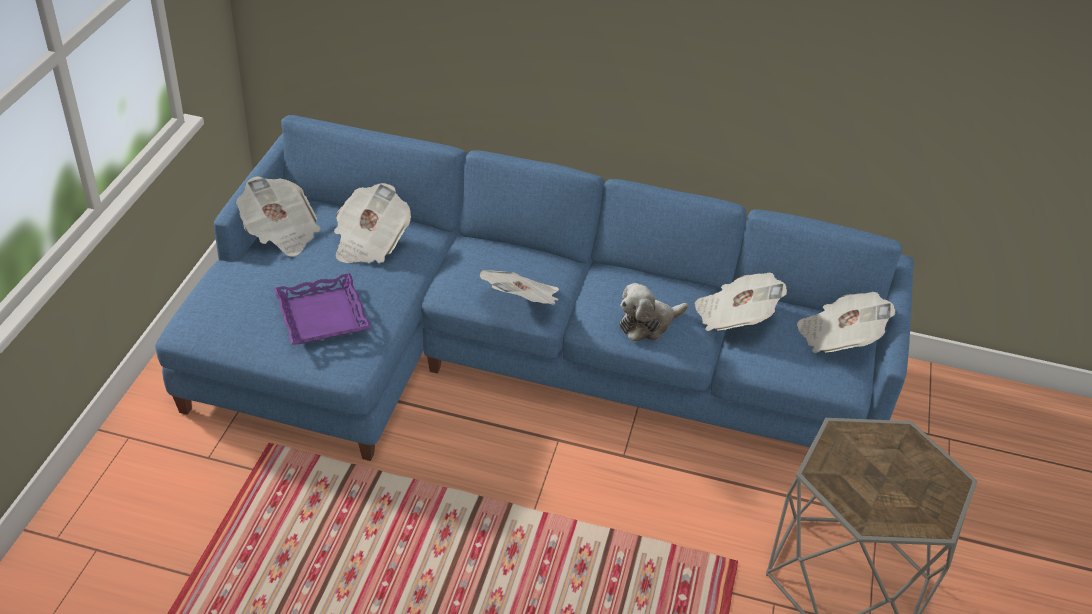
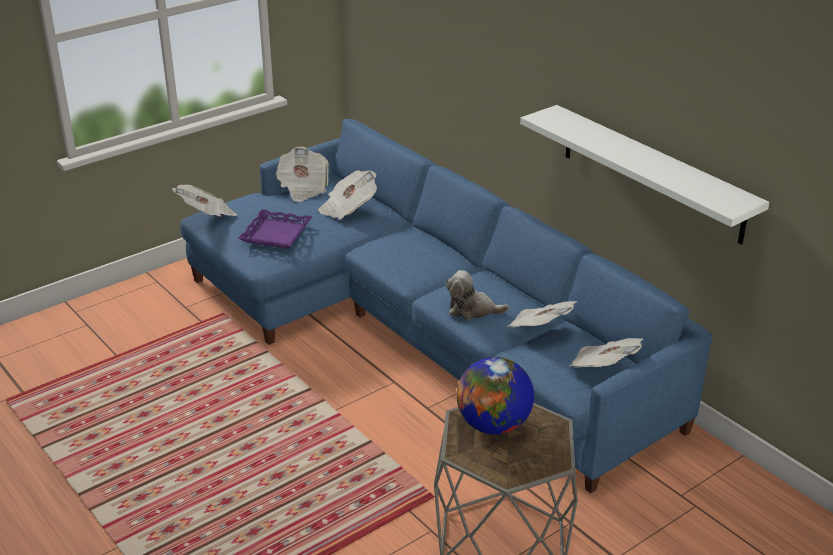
camera: 40 degrees right, 10 degrees down
(522, 303) = (404, 270): newspaper -> newspaper (207, 215)
(821, 102) = (651, 173): none -> white shelf
(858, 467) = (493, 425): none -> globe

